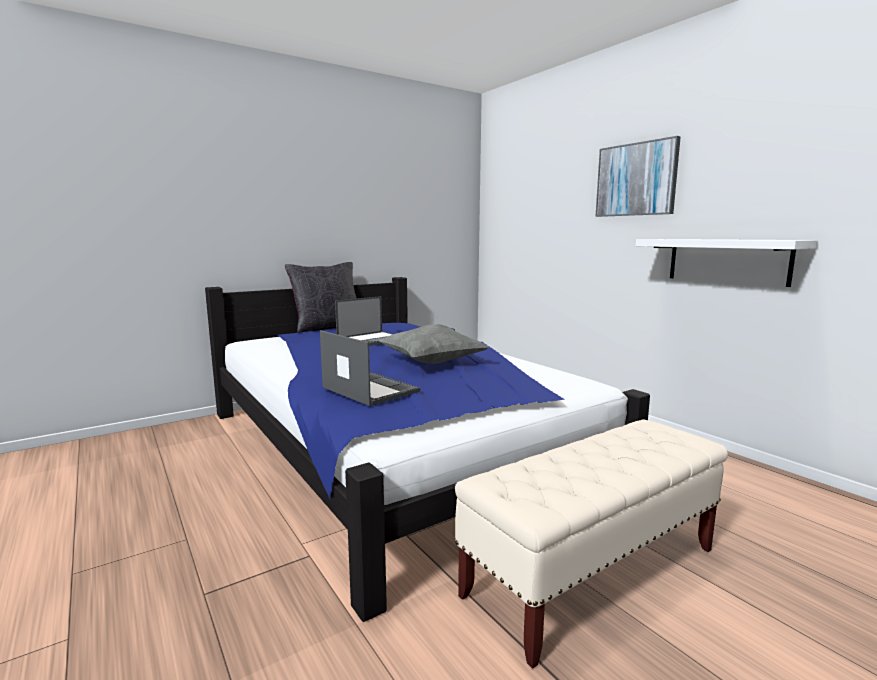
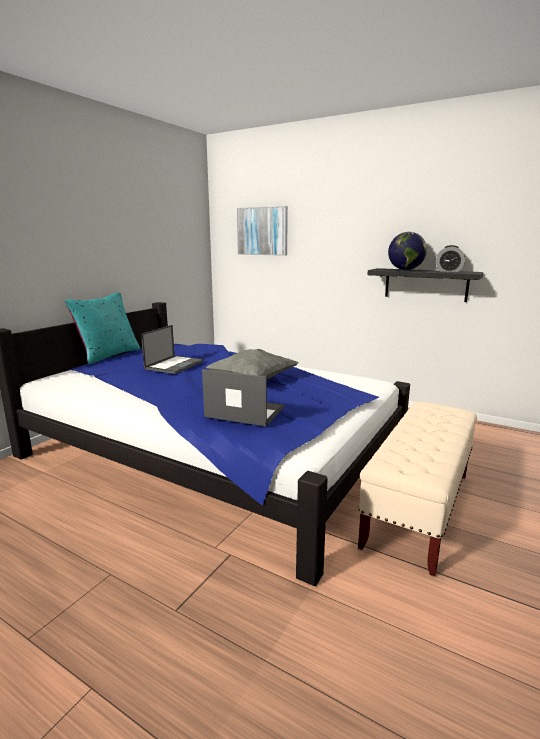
camera: 25 degrees left, 5 degrees up
(327, 327) = (108, 355): black pillow -> turquoise pillow
(636, 179) = (356, 223): picture -> picture (262, 231)
(691, 239) = (405, 270): none -> globe
(727, 261) = (425, 284): white shelf -> black shelf
(756, 239) = (448, 271): none -> alarm clock

